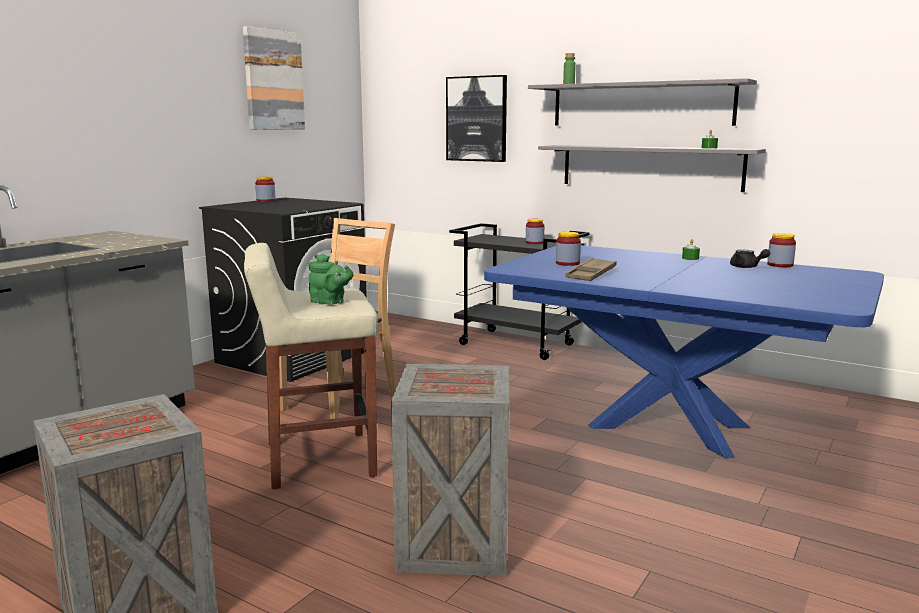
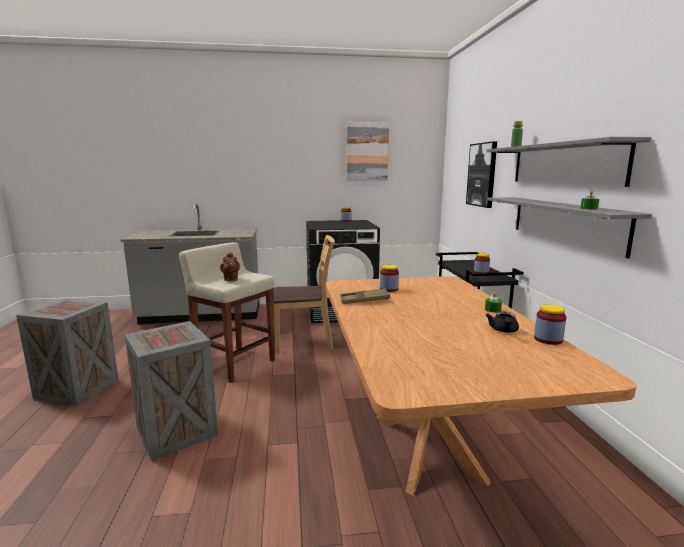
camera: 50 degrees right, 0 degrees up
(330, 302) = (230, 280): green teapot -> brown teapot
(669, 427) = (426, 447): blue dining table -> brown dining table

